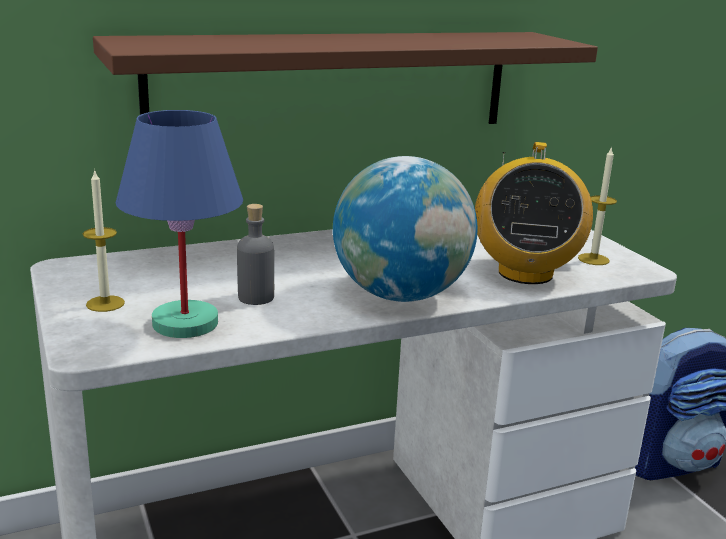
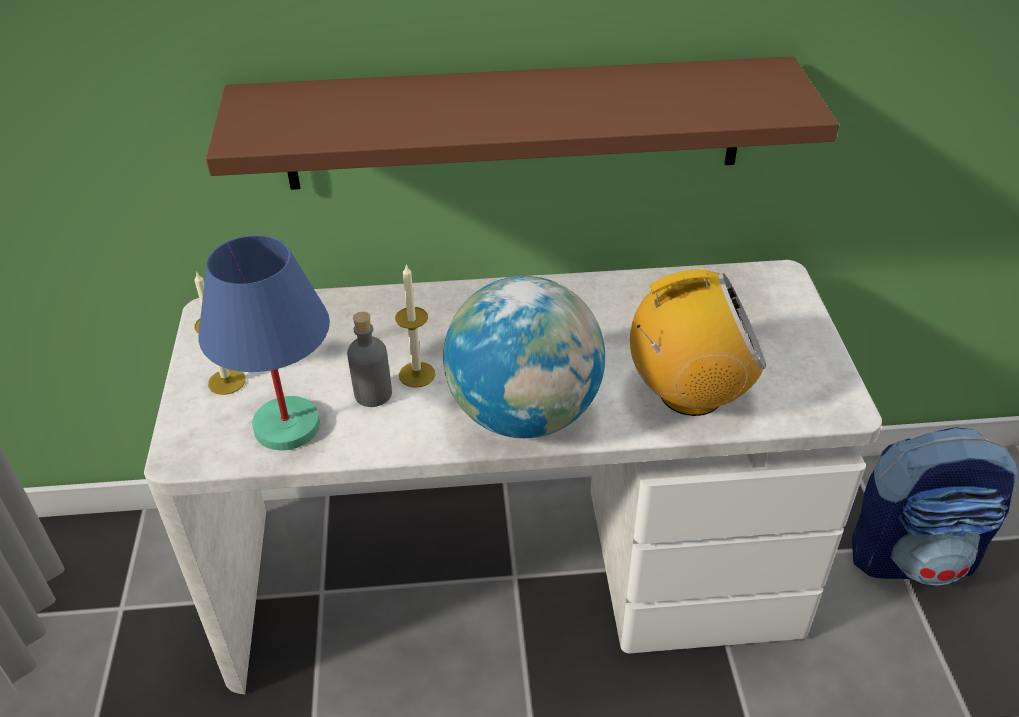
camera: 20 degrees right, 20 degrees up
(525, 273) = (689, 394): radio -> radio turned 120 degrees counterclockwise
(593, 259) = (791, 379): candle -> candle (417, 374)

